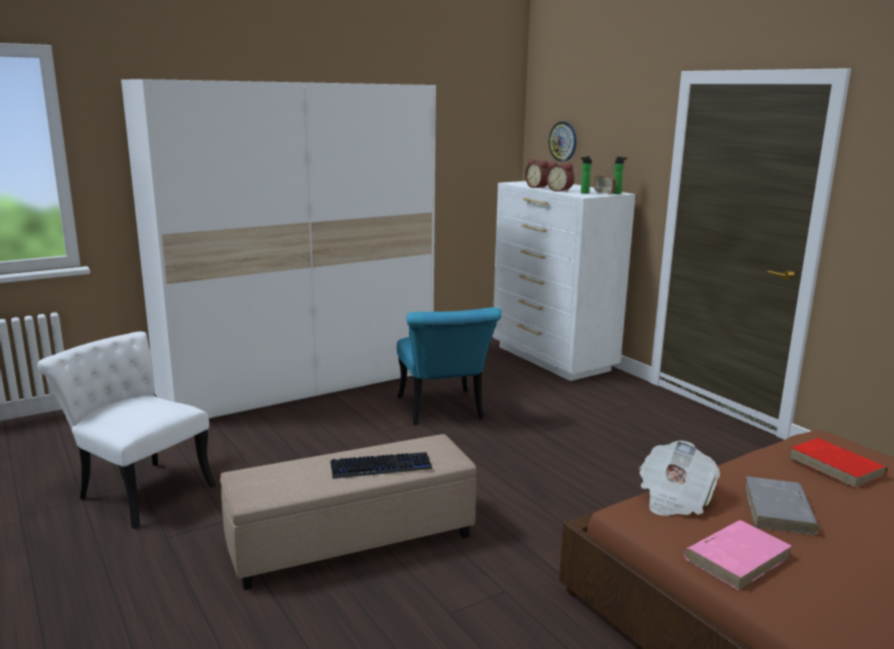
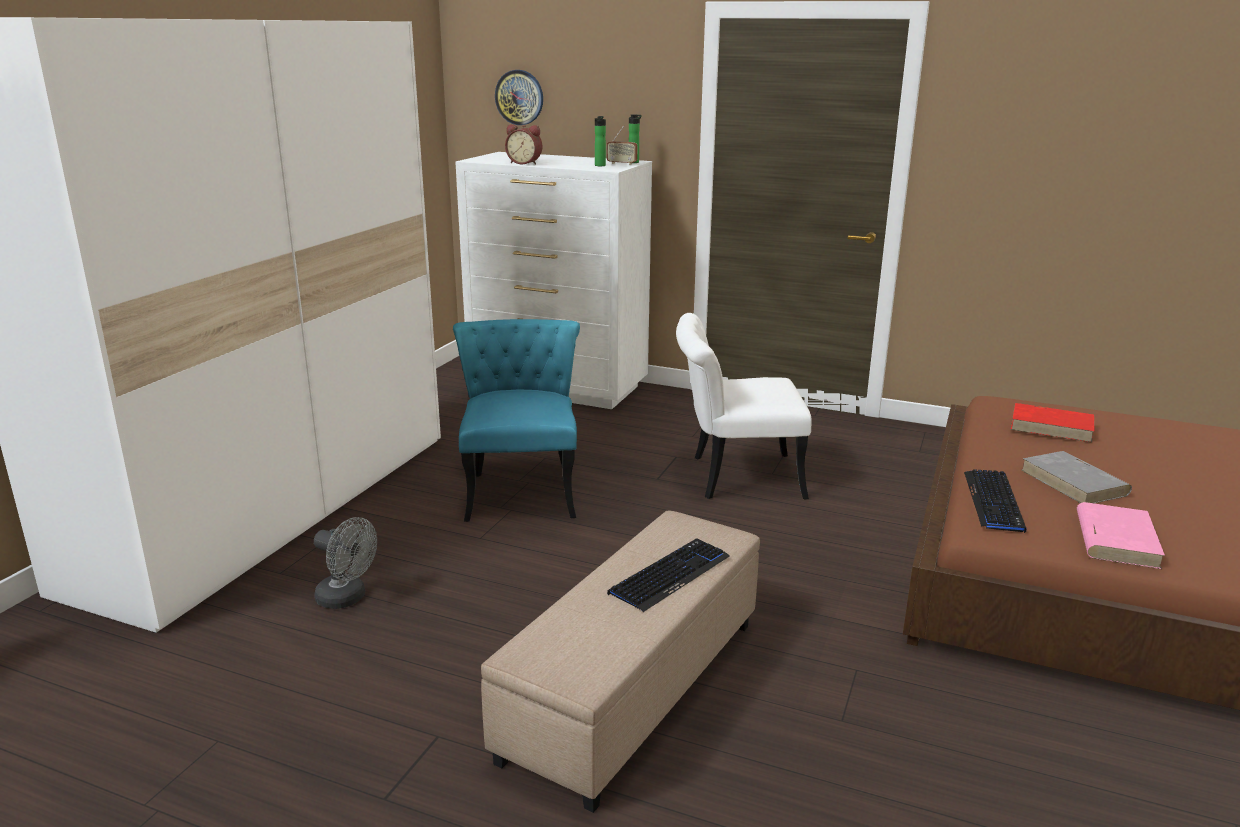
camera: 35 degrees left, 5 degrees up
(138, 489) = (234, 752): white chair -> white chair (733, 477)
(274, 439) = (347, 598): none -> grey fan
(443, 412) = (521, 489): turquoise chair -> turquoise chair turned 135 degrees counterclockwise
(560, 190) = (564, 165): alarm clock -> none
(674, 498) = (994, 501): newspaper -> keyboard

